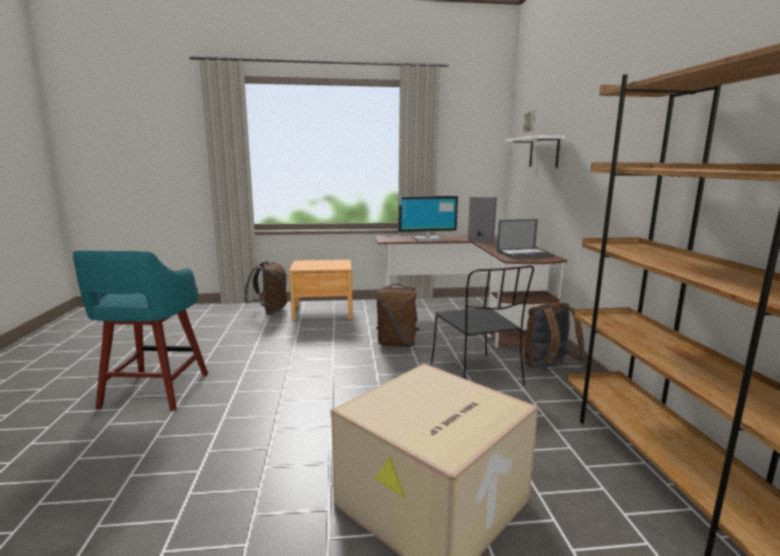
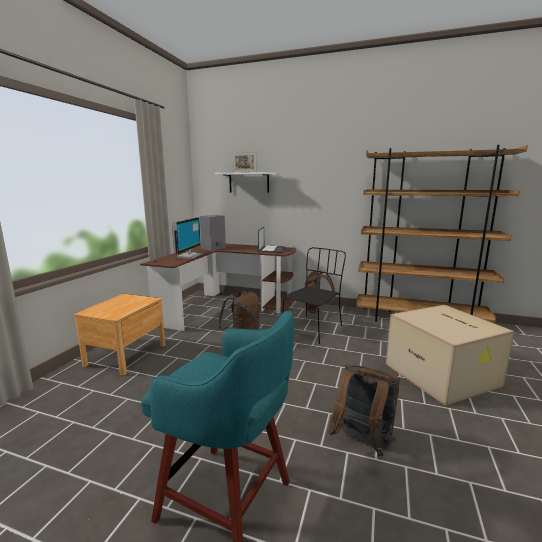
camera: 65 degrees left, 0 degrees up
(270, 311) = (71, 385): brown backpack -> brown backpack (362, 444)
(477, 375) = (312, 328): black chair -> black chair turned 60 degrees counterclockwise

